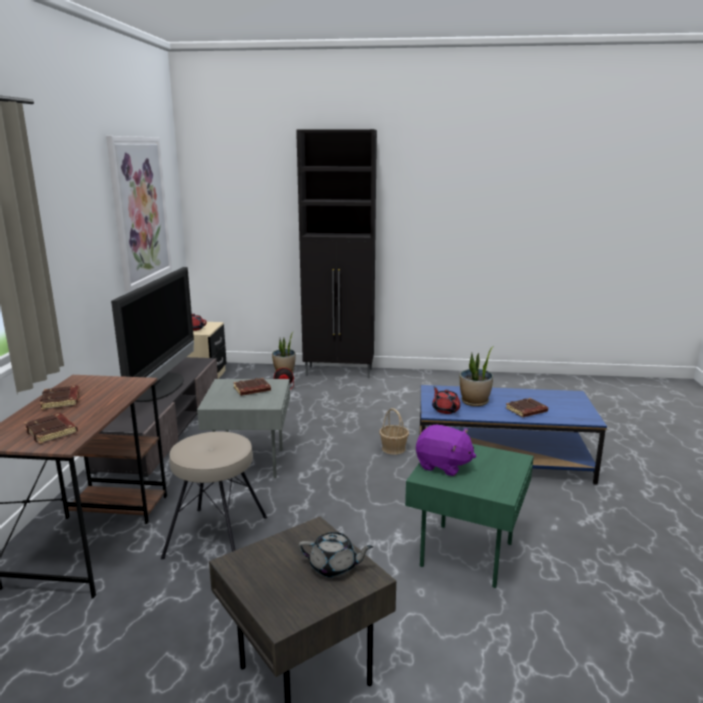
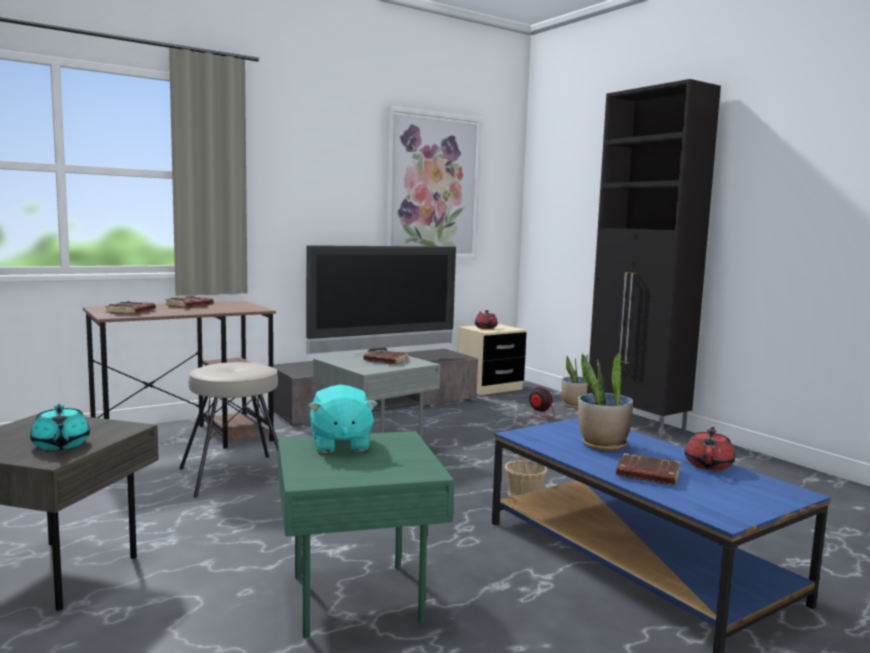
camera: 50 degrees right, 10 degrees down
(334, 567) = (60, 445): grey teapot -> turquoise teapot
(443, 465) = (340, 444): purple plush toy -> turquoise plush toy
(445, 410) = (543, 437): red teapot -> red teapot (708, 464)

